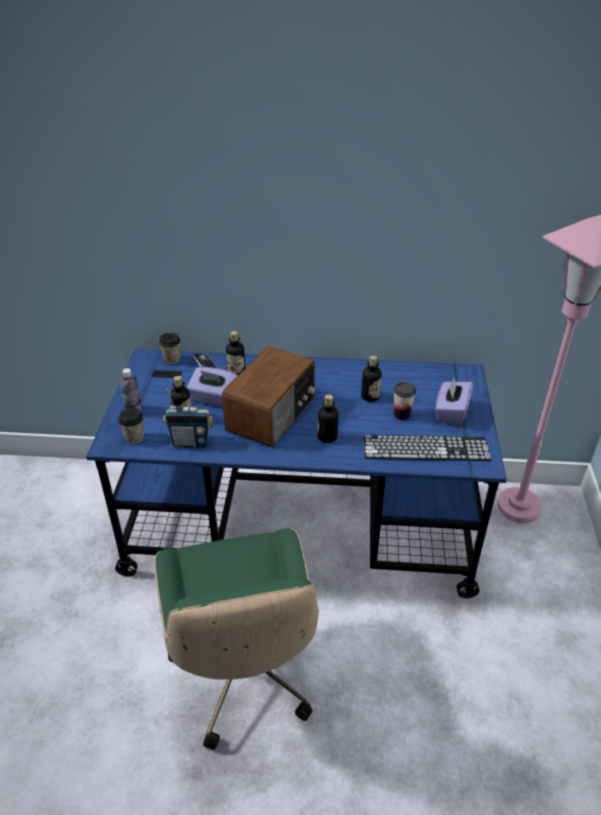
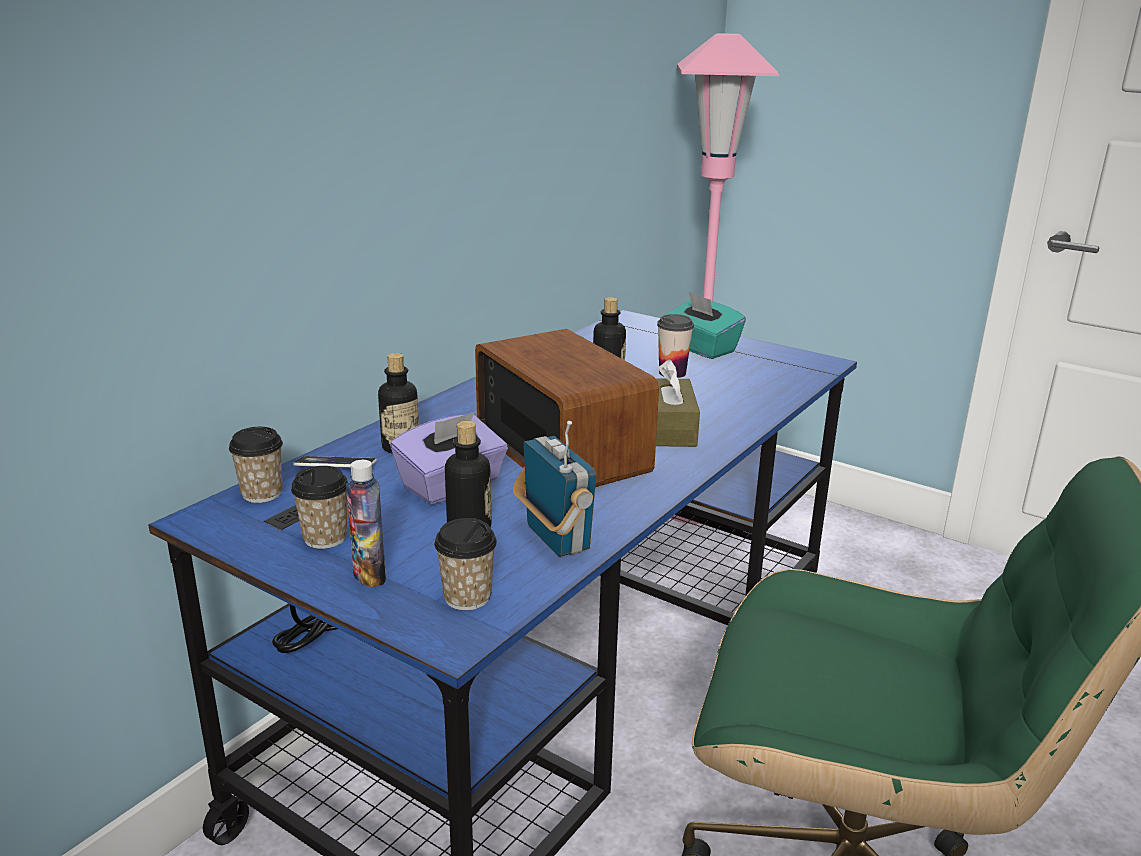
camera: 60 degrees left, 15 degrees down
(151, 388) = (325, 538): none -> cup
(191, 442) = (556, 539): radio -> radio turned 60 degrees counterclockwise
(327, 437) = (669, 428): bottle -> brown tissue box
(426, 448) = (759, 380): keyboard -> none
(451, 412) = (700, 349): purple tissue box -> turquoise tissue box

